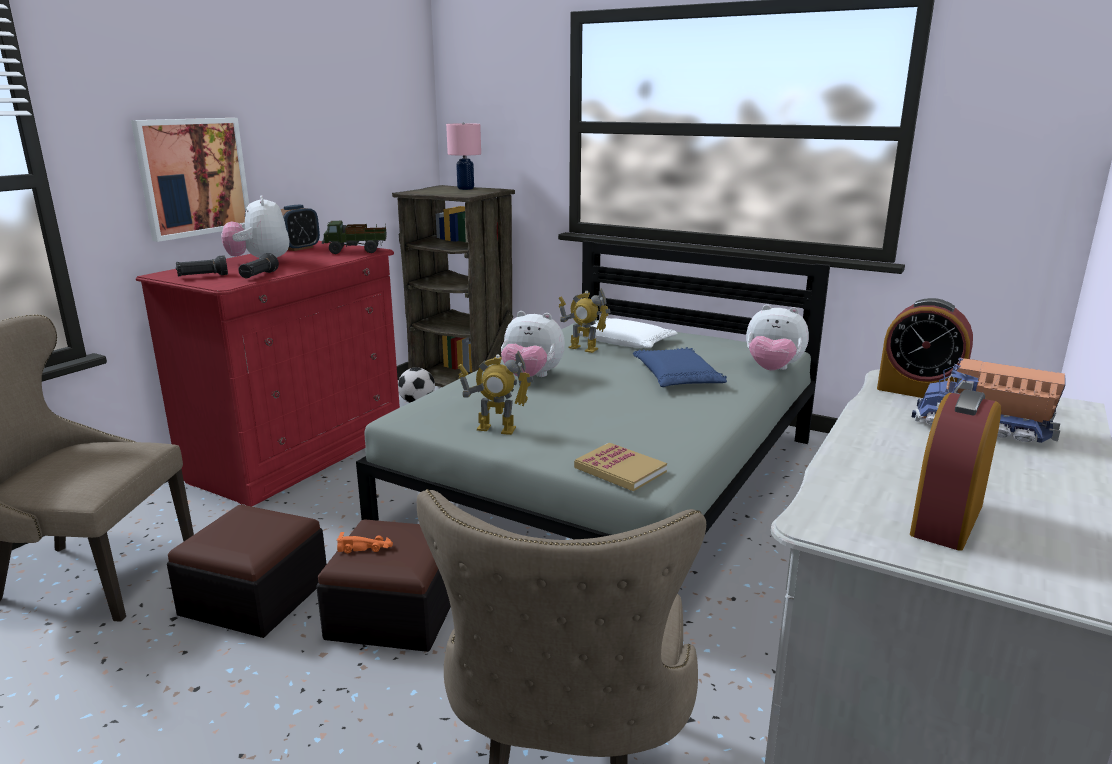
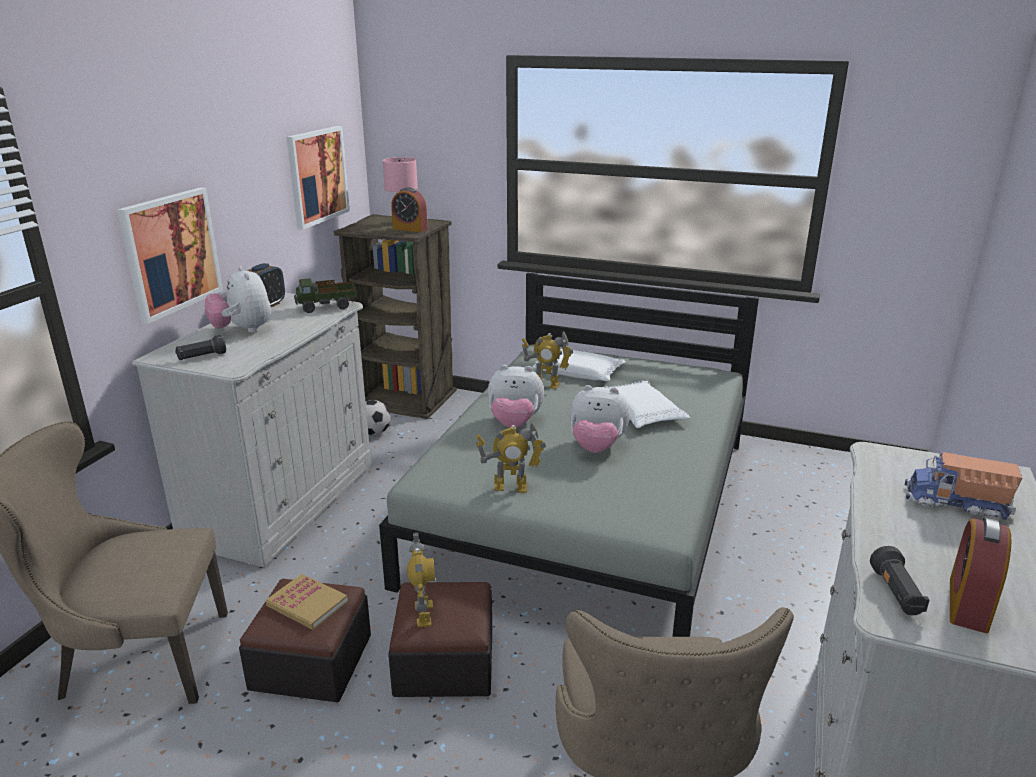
camera: 10 degrees left, 5 degrees up
(259, 276) = (257, 353): black flashlight -> black flashlight (896, 594)
(300, 454) = (284, 502): red dresser -> white dresser
(366, 548) = (423, 614): orange toy car -> toy robot
(376, 134) = (317, 176): none -> picture
(620, 470) = (636, 523): book -> book (307, 604)
(677, 375) = (641, 410): blue pillow -> white pillow
(772, 370) = (719, 398): plush toy -> plush toy (596, 447)
(919, 392) = (898, 466): alarm clock -> alarm clock (410, 229)

